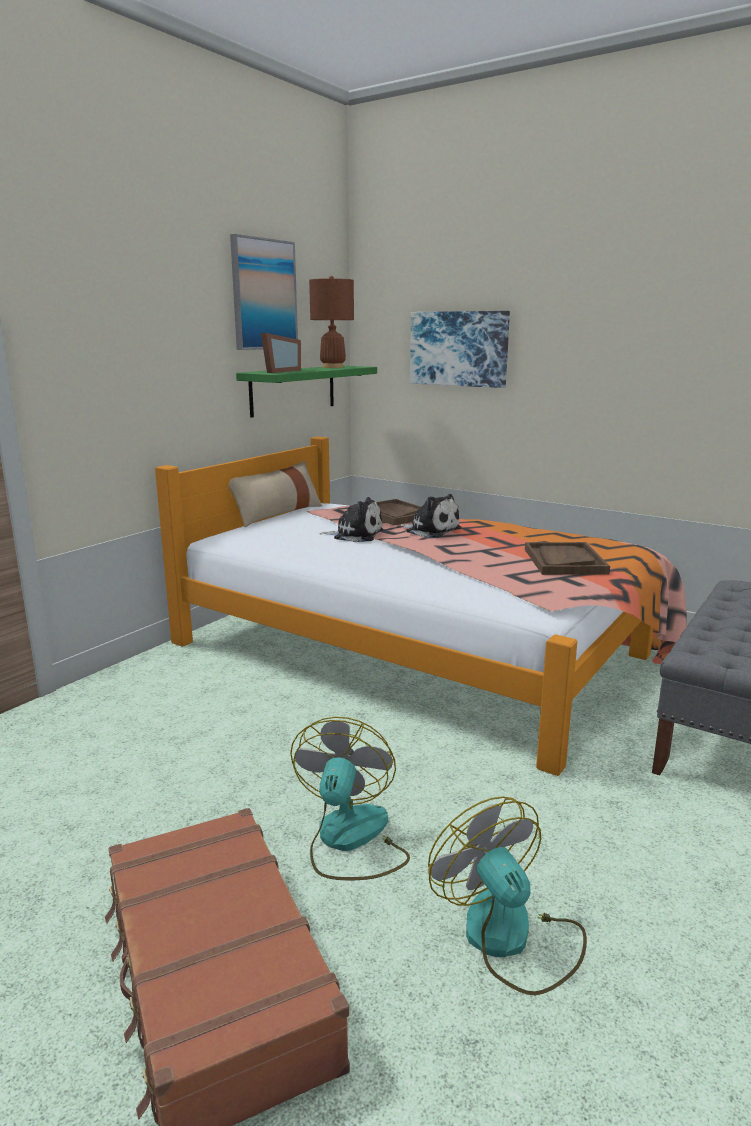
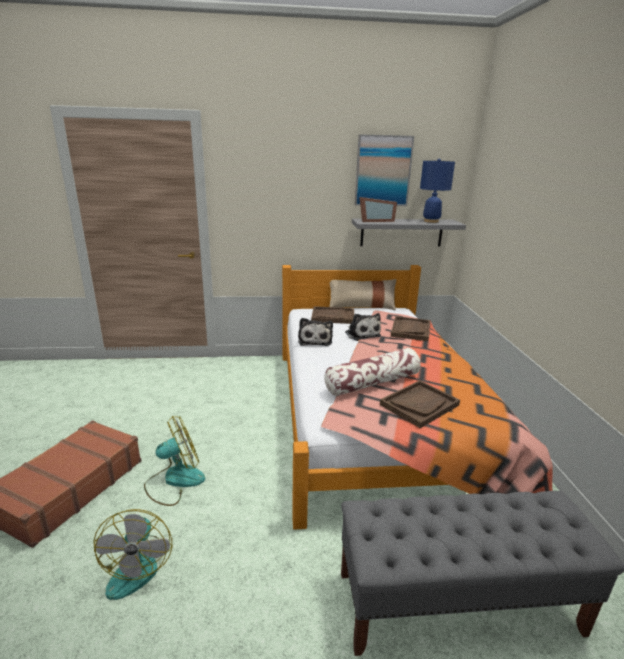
camera: 50 degrees right, 5 degrees up
(275, 531) = (333, 316): none -> brown tray
(293, 390) = (401, 232): green shelf -> grey shelf
(332, 367) = (431, 221): brown table lamp -> blue table lamp
(431, 530) = (399, 348): plush toy -> plush toy (315, 340)
(459, 348) = (511, 221): picture -> none
(489, 563) = (373, 383): none -> pillow
(510, 938) = (136, 565): fan -> fan turned 150 degrees clockwise

